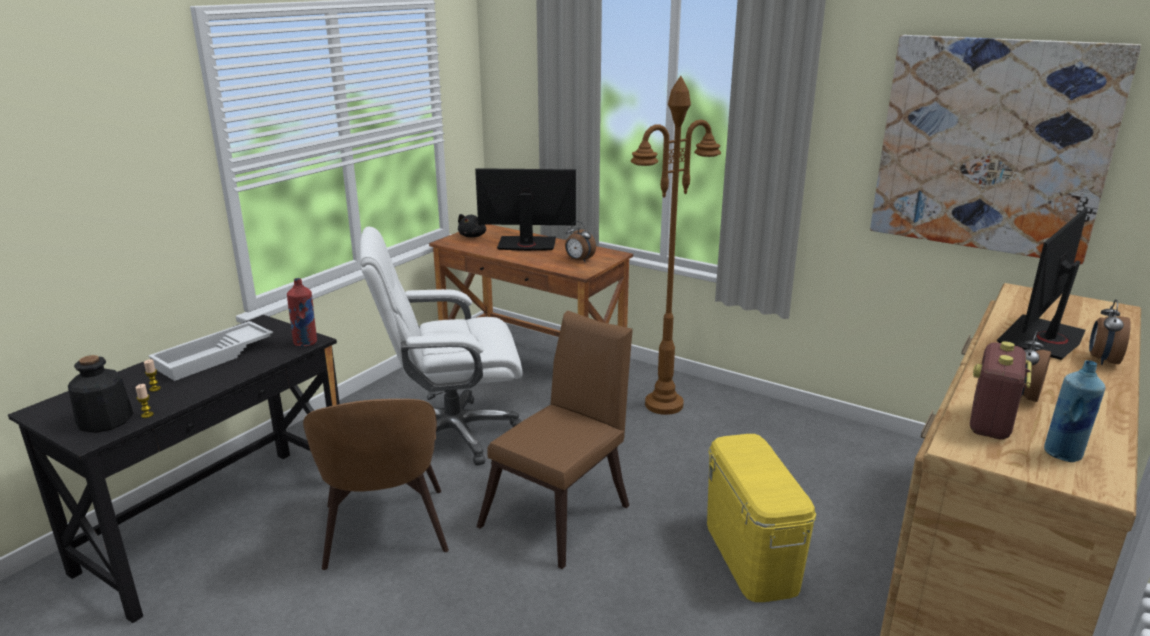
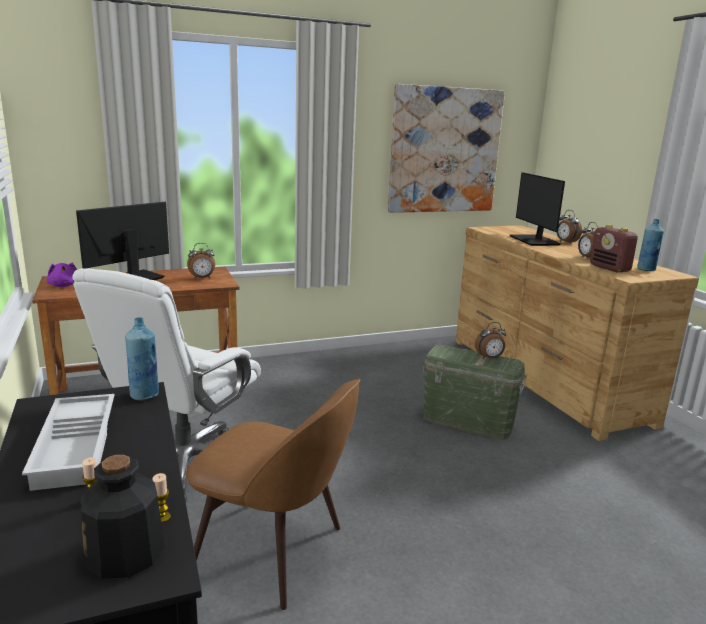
camera: 55 degrees left, 5 degrees down
(306, 343) = (144, 395): red bottle -> blue bottle
(473, 236) = (64, 285): black plush toy -> purple plush toy
(562, 512) = (354, 460): brown chair -> none
(664, 404) = (287, 377): brown floor lamp -> none
(751, 556) = (468, 421): yellow storage box -> green storage box
(776, 480) = (489, 358): none -> alarm clock

